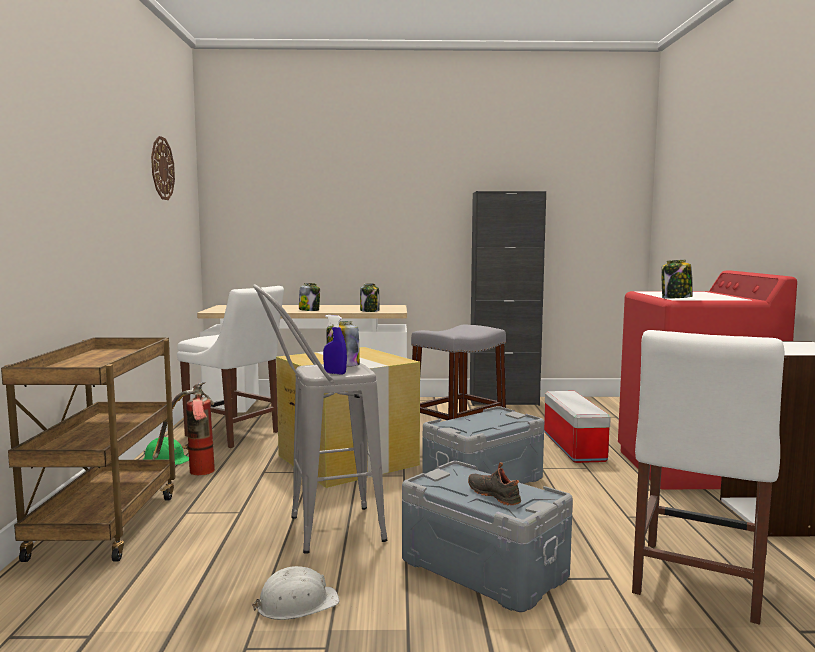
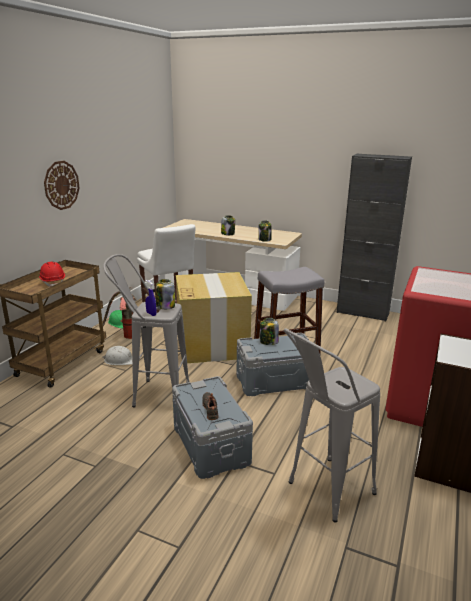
camera: 25 degrees right, 15 degrees up
(102, 362) = (53, 282): none -> red hard hat
(162, 168) = (133, 138): wall clock -> wall clock (61, 185)
(297, 604) = (103, 437): white hard hat -> white hard hat (120, 360)
(572, 446) = (367, 365): storage box -> none
(676, 298) = (421, 288): jar -> jar (268, 342)
(696, 583) = (322, 494): white chair -> grey stool

